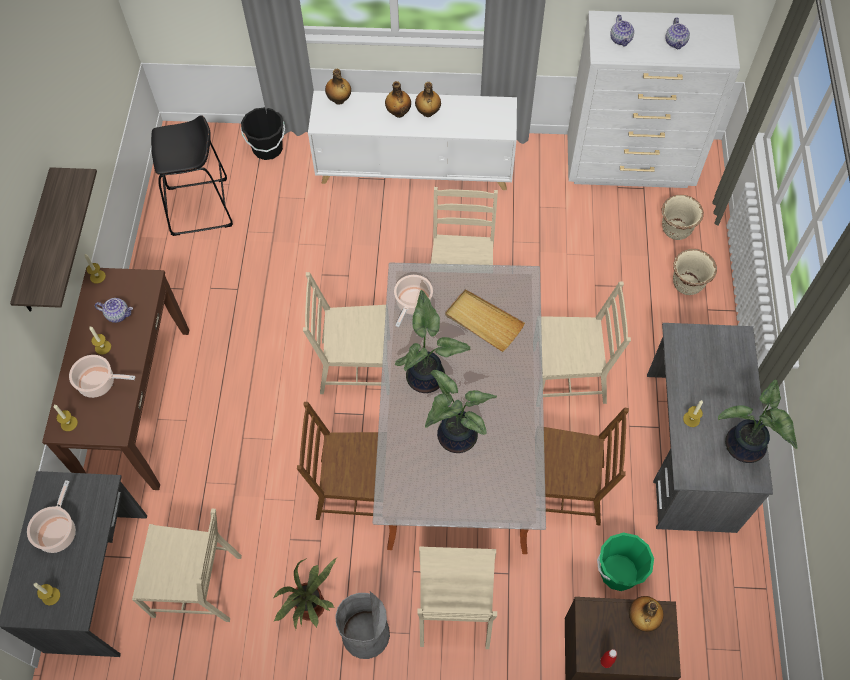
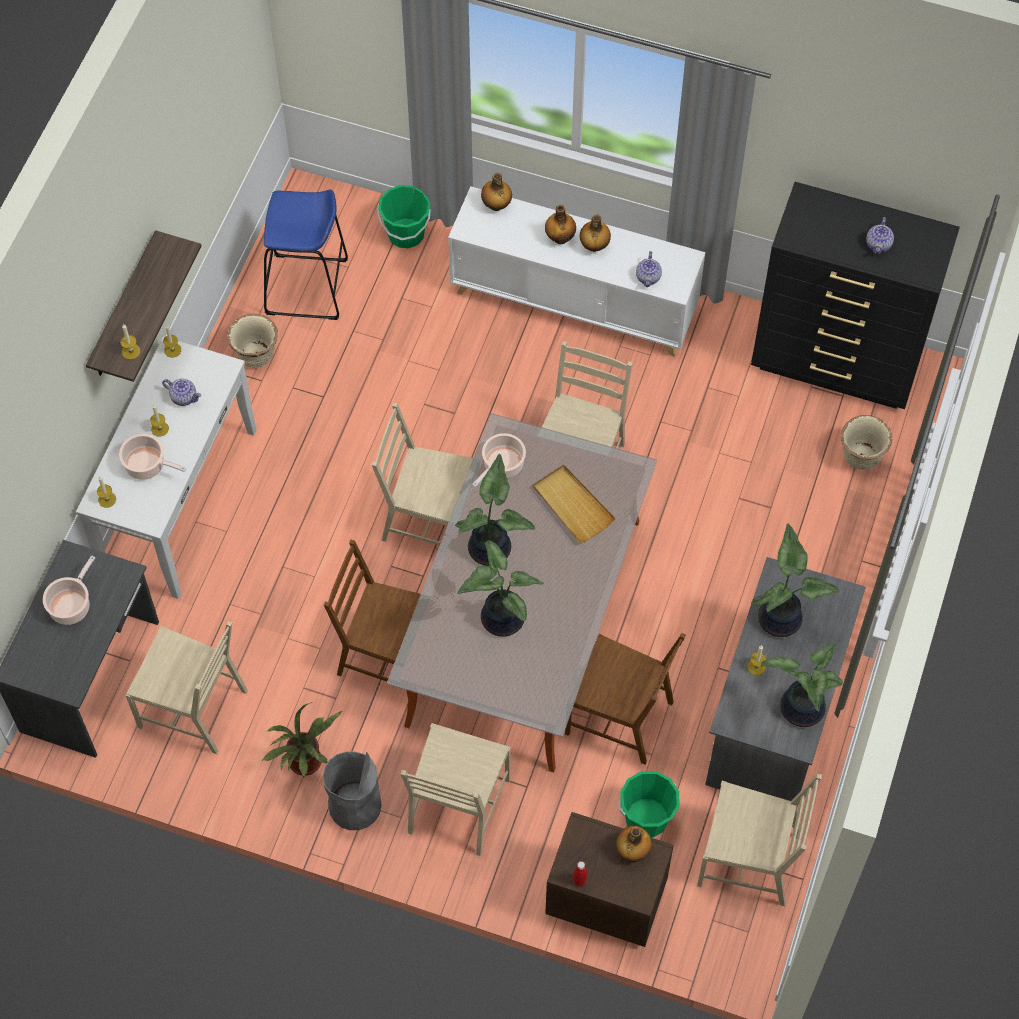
camera: 15 degrees right, 0 degrees up
(51, 596) = (50, 665): candle -> candle (131, 351)
(138, 405) = (178, 500): brown console table -> white console table
(200, 207) = (307, 287): black stool -> blue stool
(267, 149) = (406, 234): black bucket -> green bucket
(569, 376) = (670, 595): beige chair -> beige chair (750, 859)
(621, 39) = (817, 226): teapot -> teapot (648, 277)
(630, 166) = (836, 363): white dresser -> black dresser
(687, 284) = (849, 525): beige planter -> beige planter (256, 356)
(695, 370) = (781, 617): none -> potted plant

